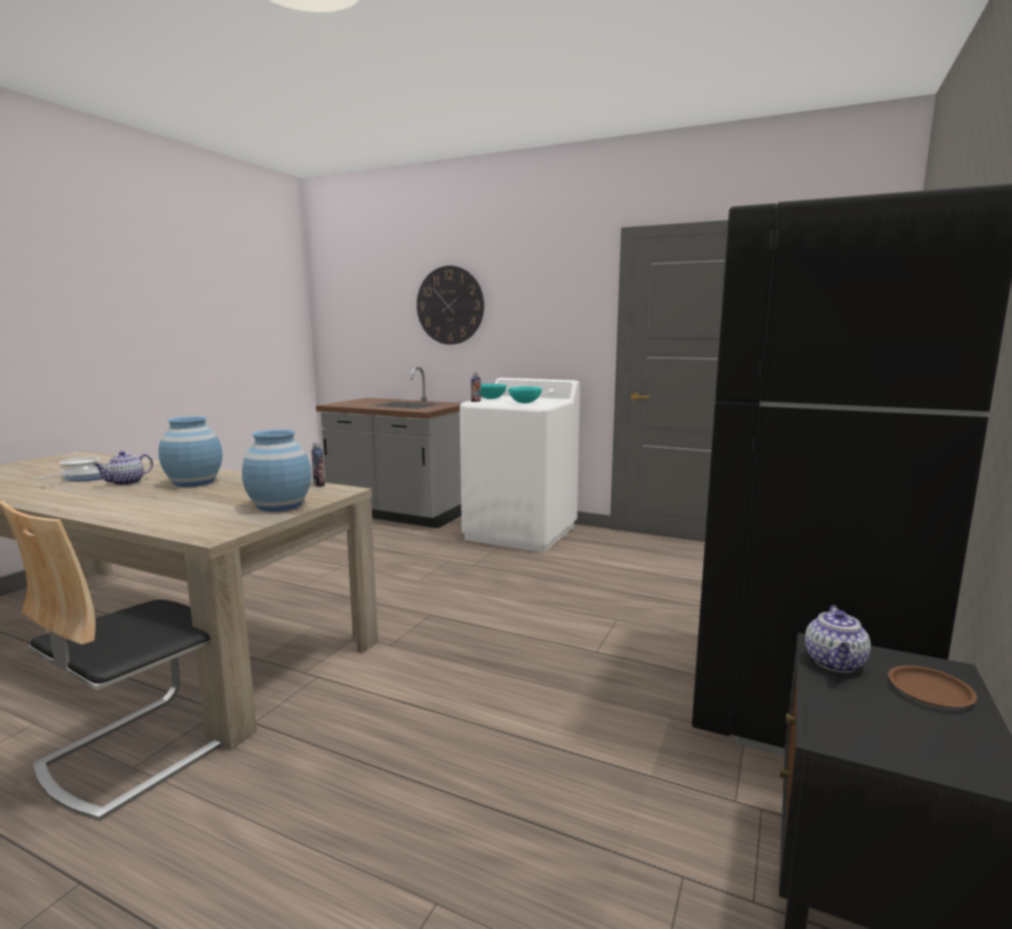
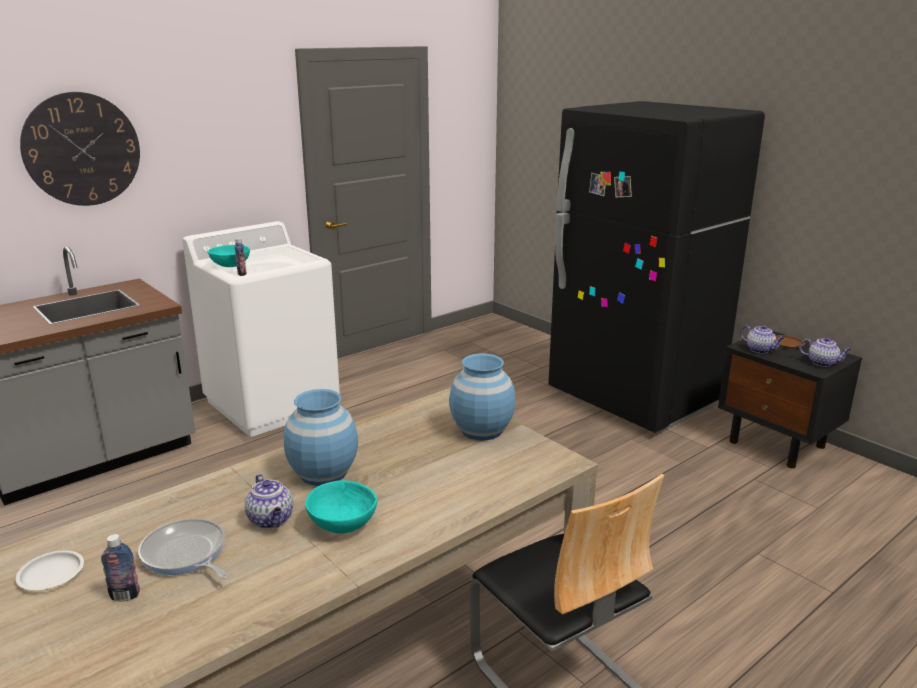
camera: 65 degrees left, 10 degrees up
(319, 485) = (412, 407): bottle -> bottle (125, 596)
(525, 402) = (290, 260): turquoise bowl -> turquoise bowl (342, 524)
(890, 742) = (823, 363): none -> teapot

